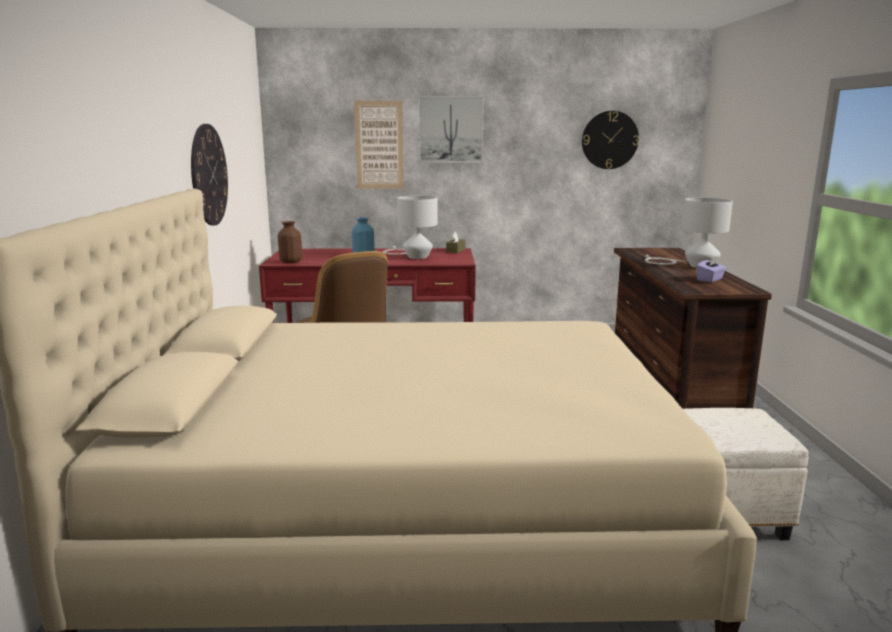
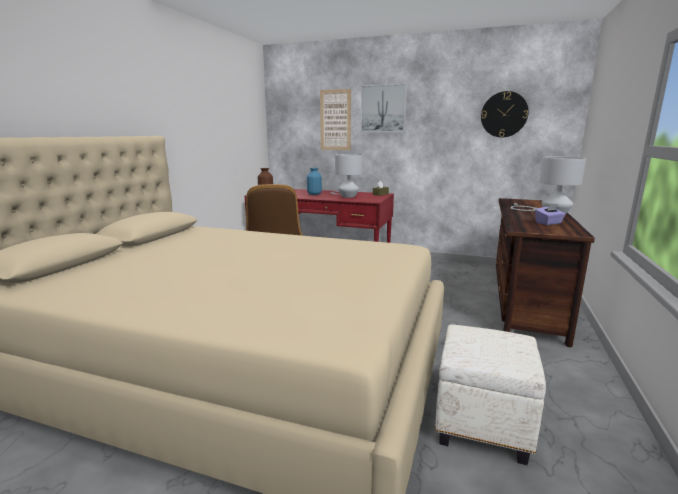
camera: 20 degrees right, 0 degrees up
(209, 175) = (194, 132): wall clock -> none

